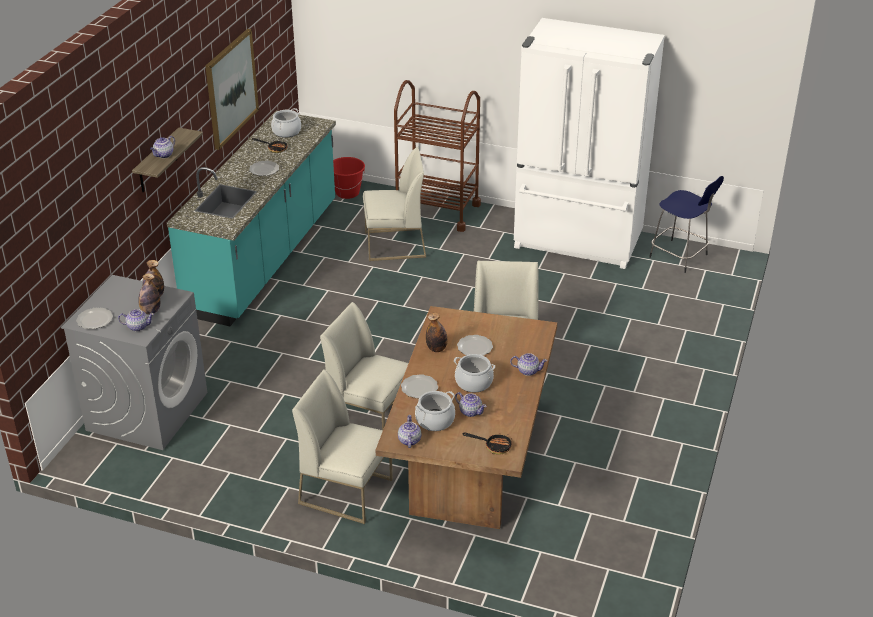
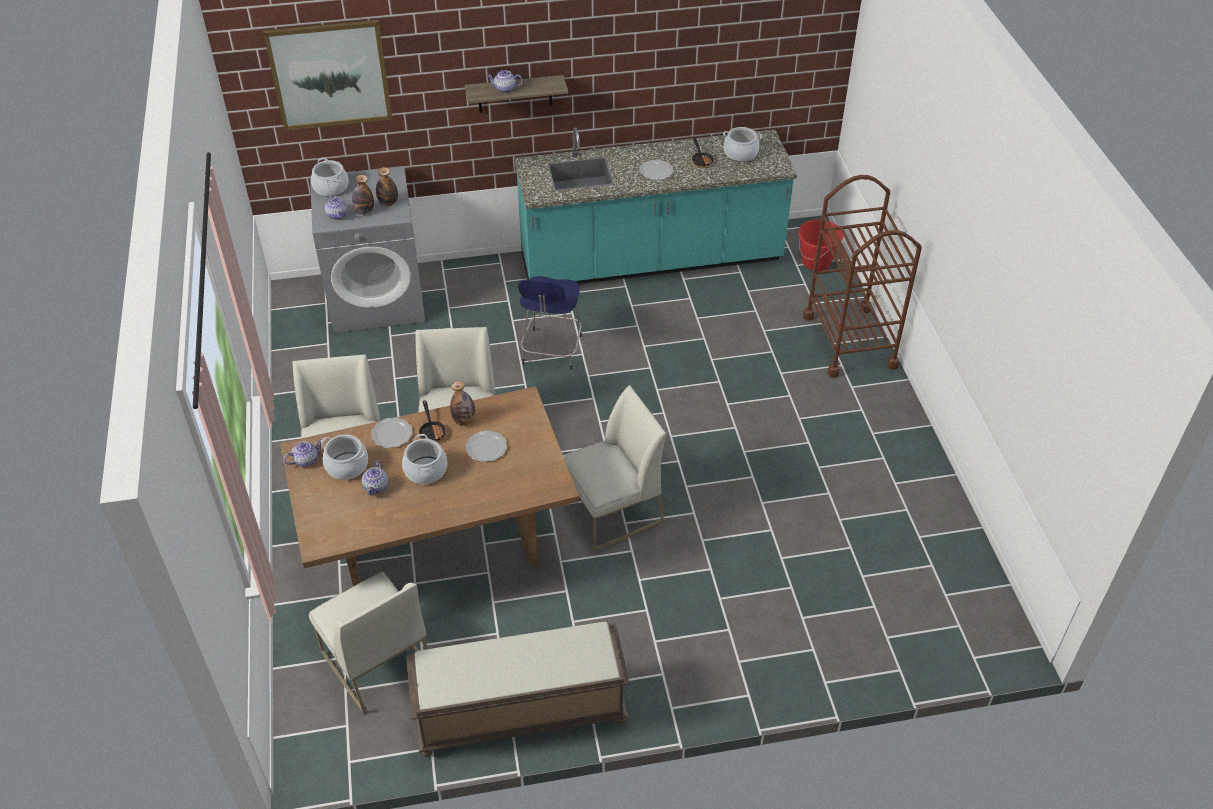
camera: 60 degrees right, 10 degrees up
(94, 320) = (331, 188): plate -> cooking pot
(231, 88) = (685, 73): picture -> picture (330, 75)
(394, 245) = (756, 337): white chair -> white chair (376, 662)
(494, 446) = (331, 526): frying pan -> frying pan (432, 431)
(528, 371) = (472, 504): teapot -> none
(577, 241) = (904, 480): white fridge -> none
(654, 475) = (519, 713): none -> brown bench
(680, 257) = (964, 589): blue stool -> blue stool (551, 351)

